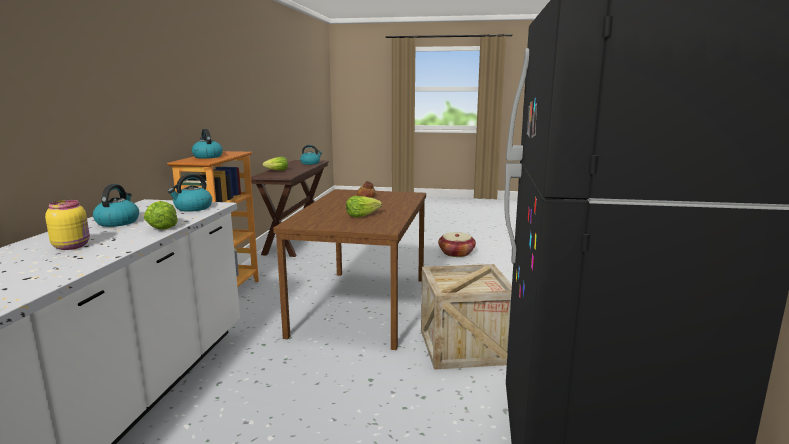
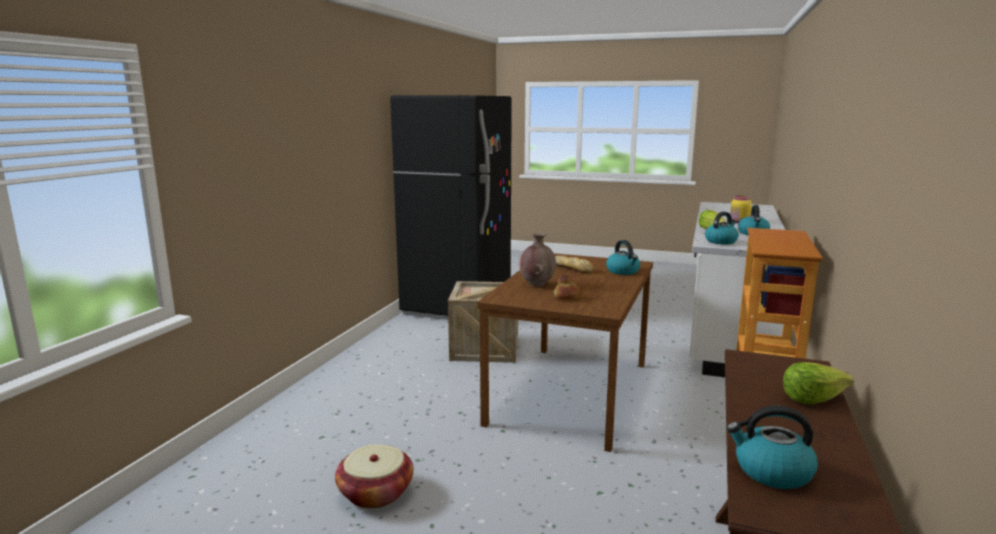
camera: 170 degrees left, 0 degrees up
(207, 157) = (787, 240): kettle -> kettle (623, 271)
(362, 215) = (572, 269): lettuce -> bread
(390, 202) = (537, 285): none -> brown vase

